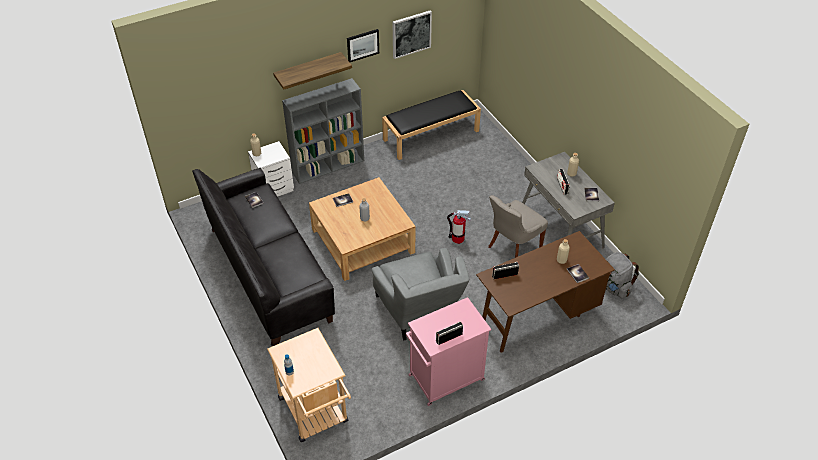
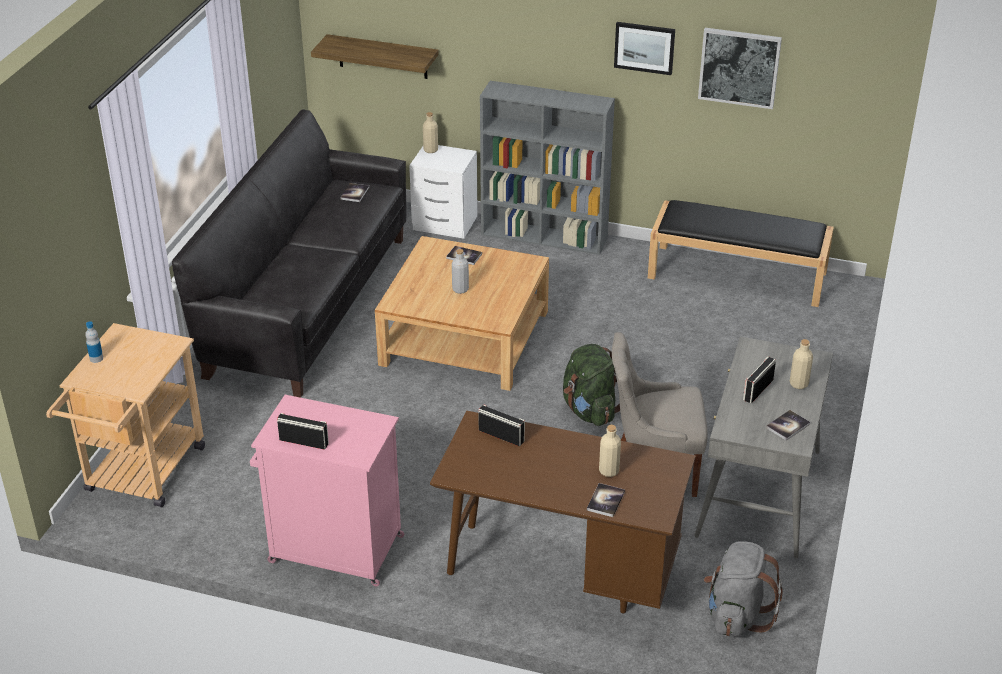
camera: 45 degrees right, 10 degrees down
(308, 70) = (543, 50): shelf -> shelf (382, 57)
(419, 315) = (410, 460): grey armchair -> none
(457, 239) = (590, 411): fire extinguisher -> green backpack

